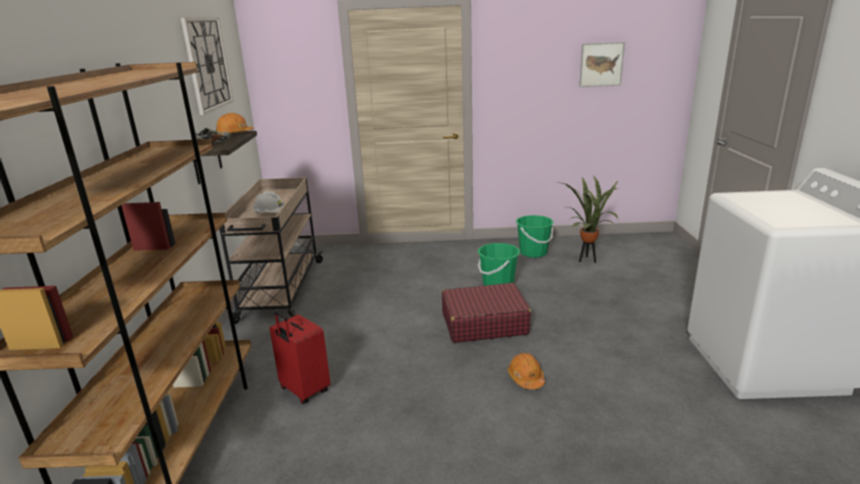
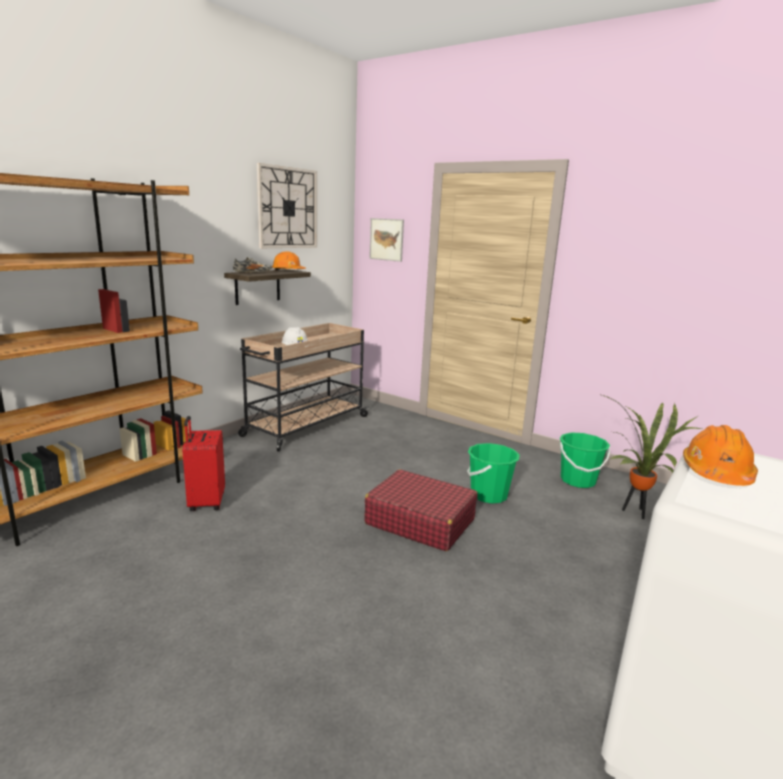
camera: 35 degrees right, 5 degrees down
(526, 378) = (380, 589): orange hard hat -> orange hard hat (716, 473)
(601, 64) = (733, 258): picture -> picture (386, 239)

